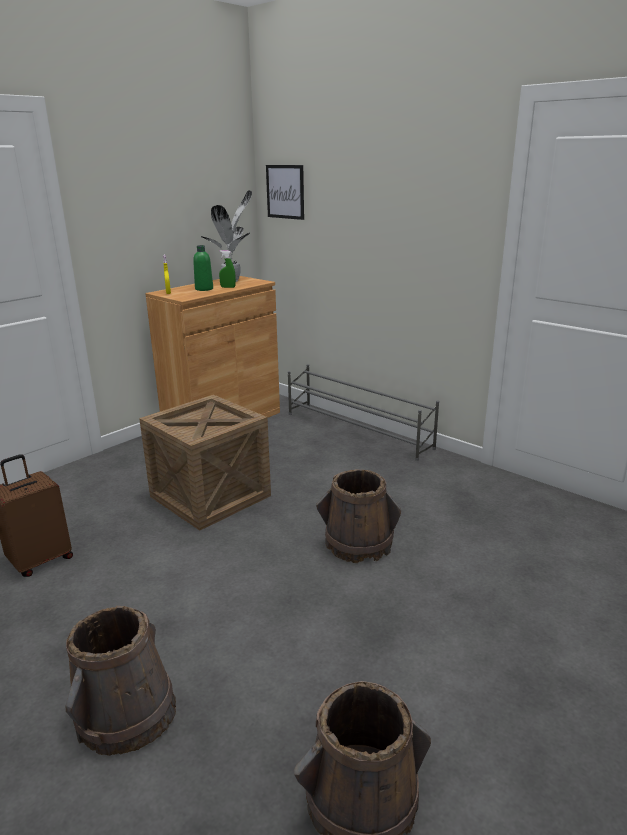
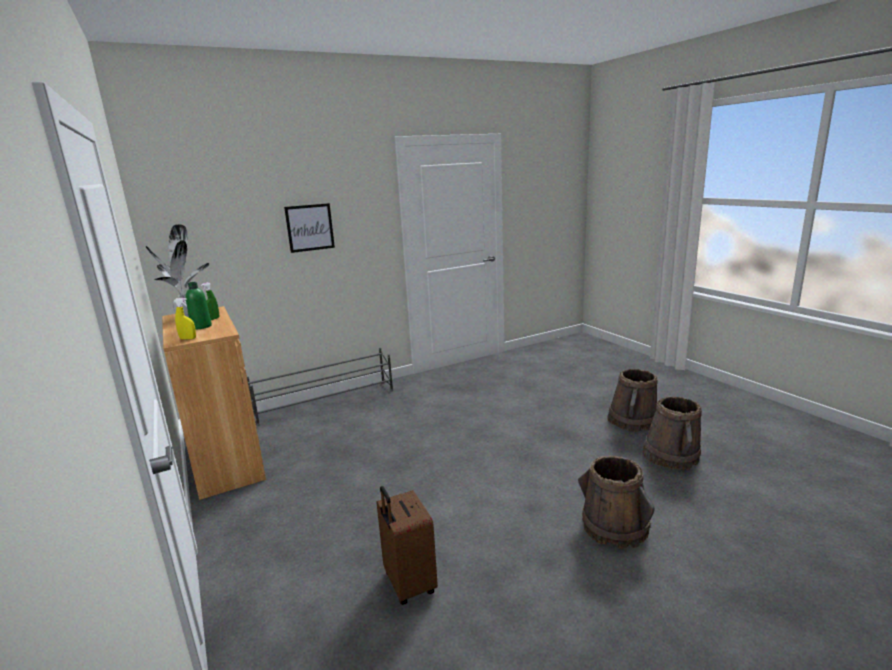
camera: 70 degrees left, 5 degrees down
(210, 496) = (368, 478): crate -> none
(285, 192) = (184, 224): picture -> picture (310, 227)
(358, 543) = (477, 426): brown bucket -> brown bucket (632, 421)

